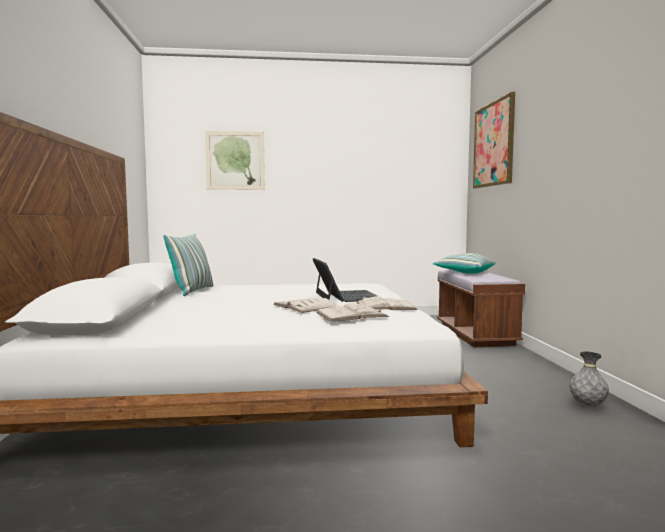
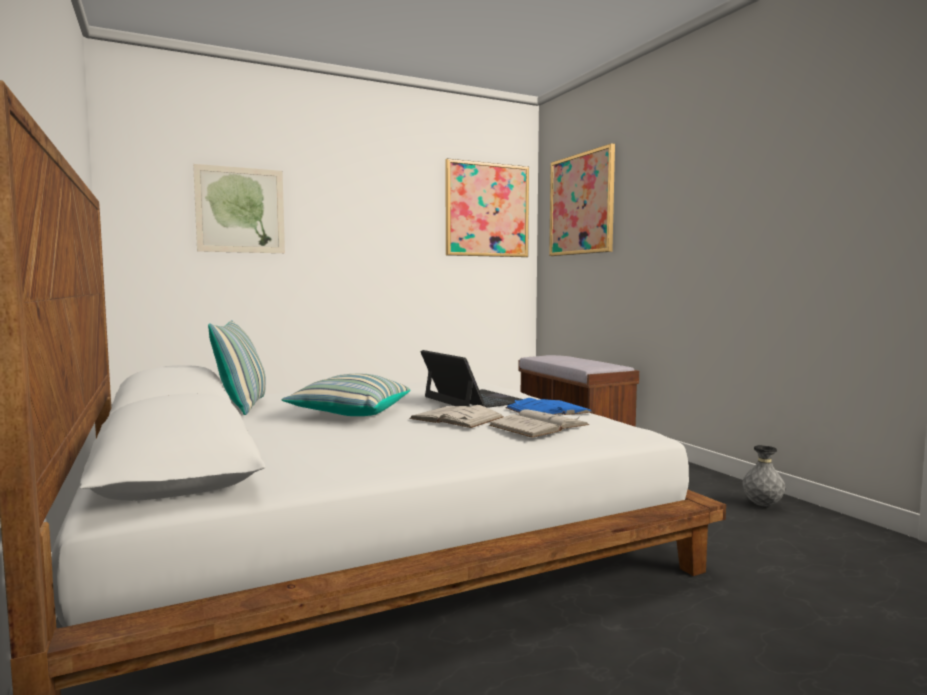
camera: 20 degrees left, 0 degrees up
(385, 306) = (548, 410): white book -> blue book
(422, 153) = (487, 210): none -> picture
(464, 272) = (559, 359): pillow -> pillow (349, 413)

